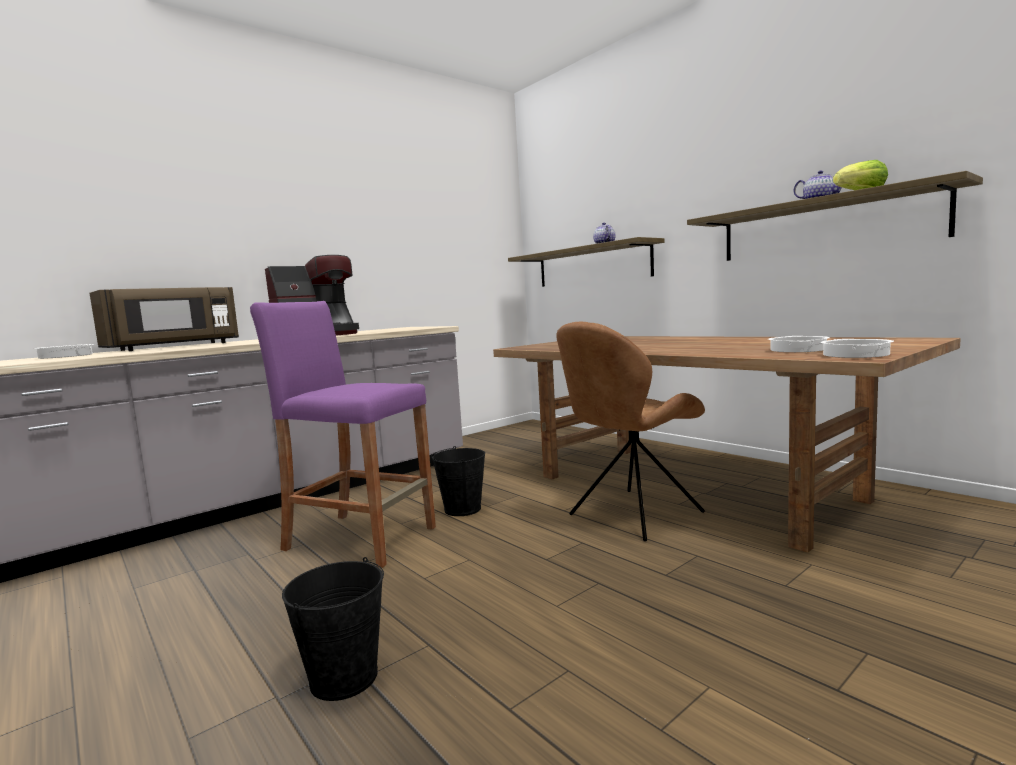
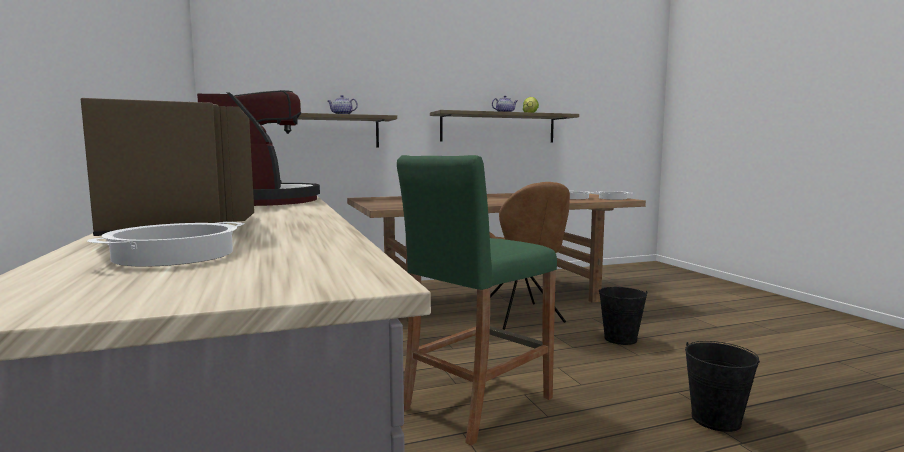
camera: 70 degrees left, 0 degrees up
(360, 538) = (477, 403): purple stool -> green stool
(463, 509) = (449, 357): black bucket -> black bucket (620, 339)

